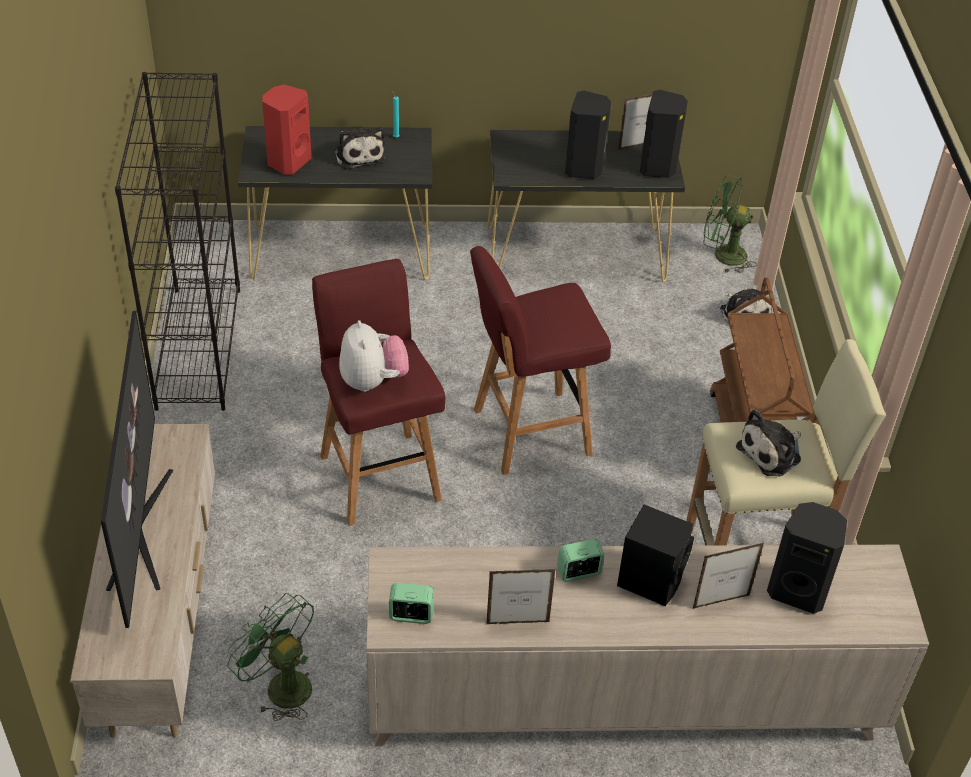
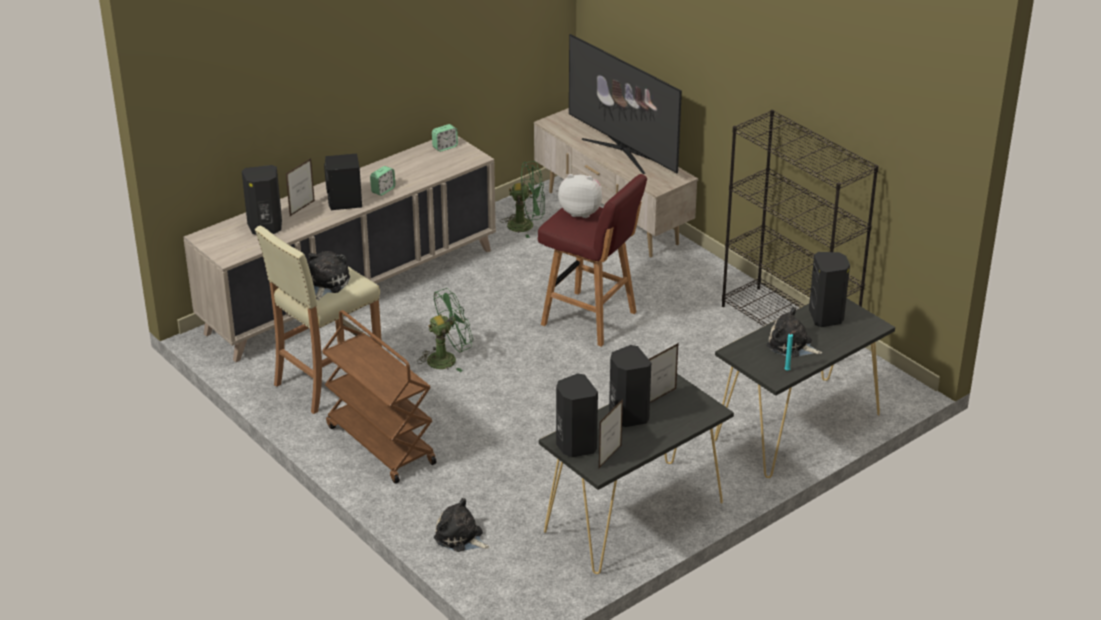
camera: 145 degrees right, 10 degrees down
(287, 162) = (826, 317): red speaker -> black speaker
(373, 381) = (581, 212): plush toy -> plush toy turned 150 degrees clockwise
(517, 623) = (393, 164): picture frame -> picture frame (661, 397)
(528, 432) = (531, 381): red stool -> none
(722, 255) = (520, 580): green fan -> green fan (447, 358)

